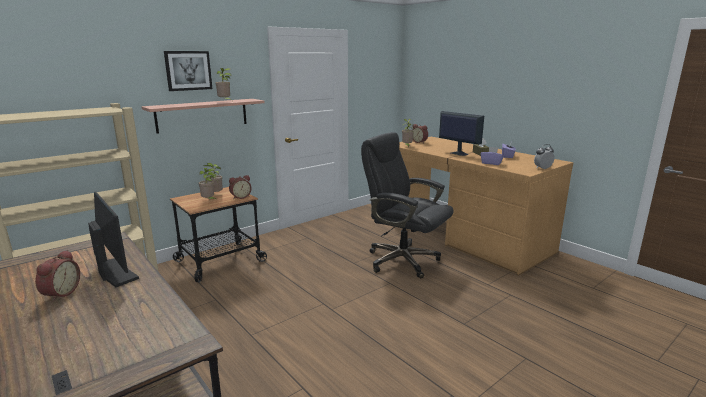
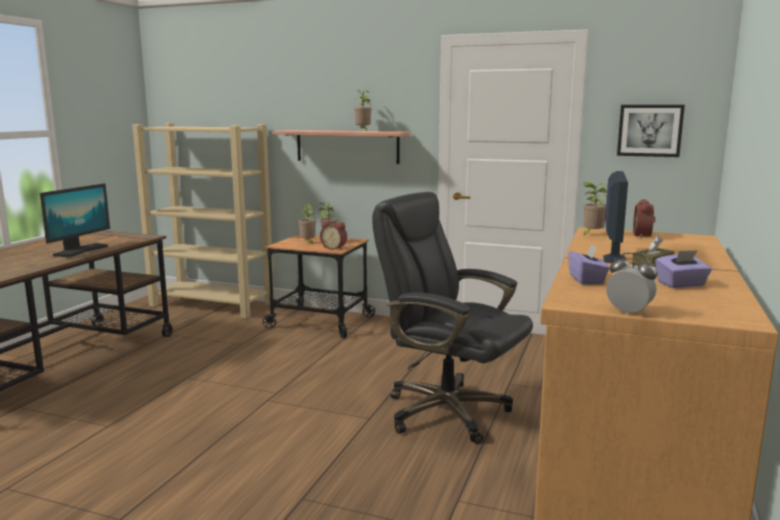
camera: 60 degrees right, 5 degrees down
(60, 293) = (40, 249): alarm clock -> none
(188, 70) = (336, 93): picture -> picture (649, 130)
(404, 261) = (449, 413): black office chair -> black office chair turned 60 degrees counterclockwise

